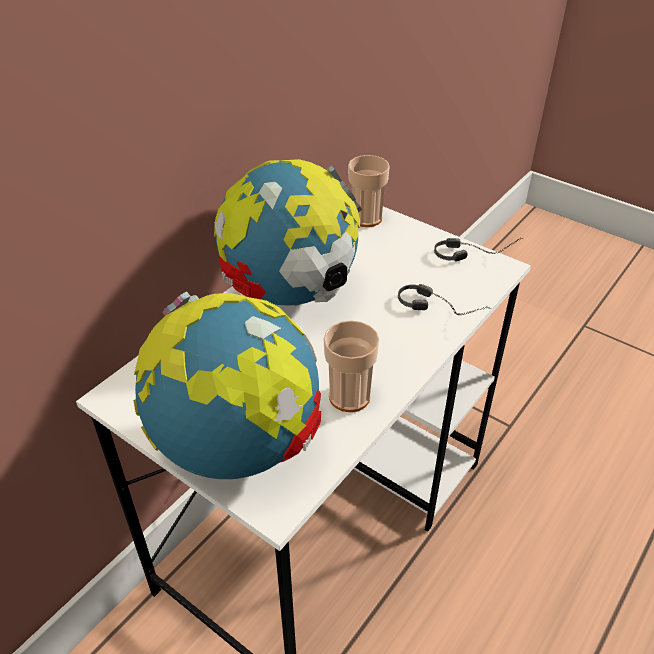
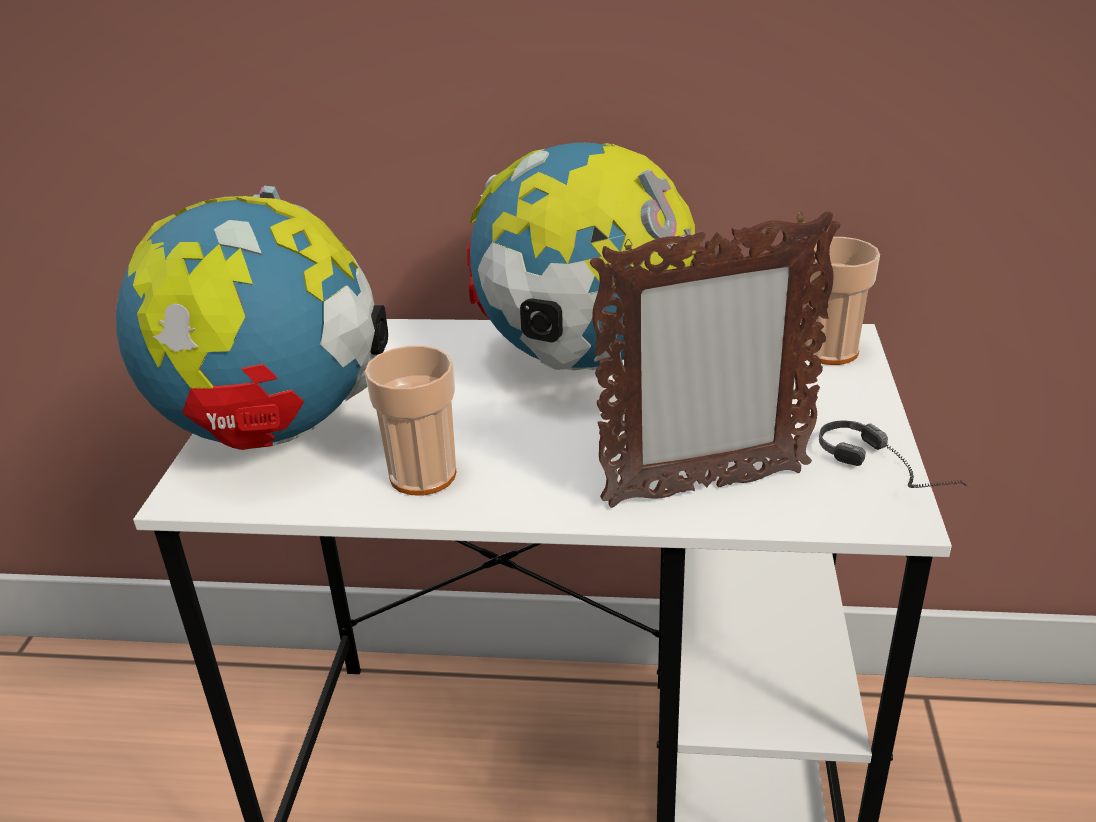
camera: 60 degrees right, 10 degrees down
(443, 307) = (704, 488): headphones -> picture frame

